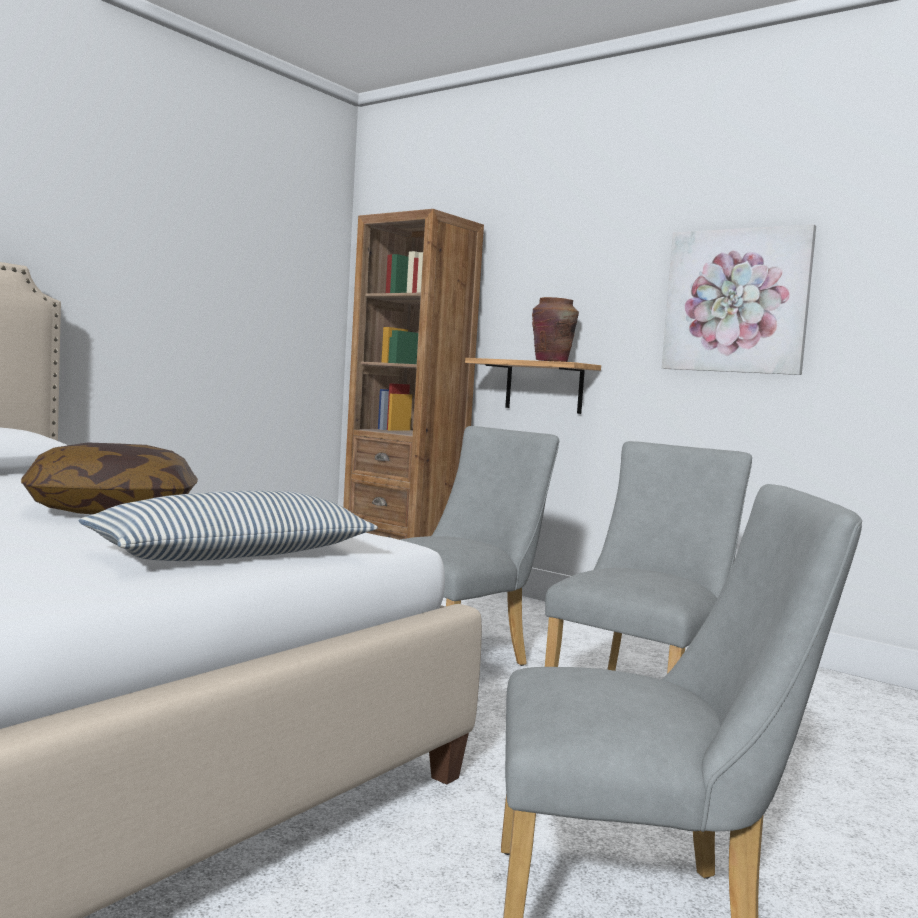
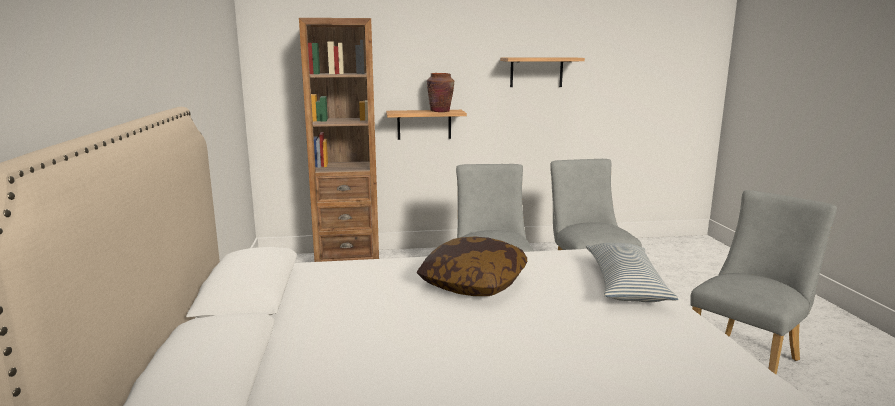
camera: 45 degrees left, 10 degrees up
(736, 301) = (536, 72): picture -> shelf

